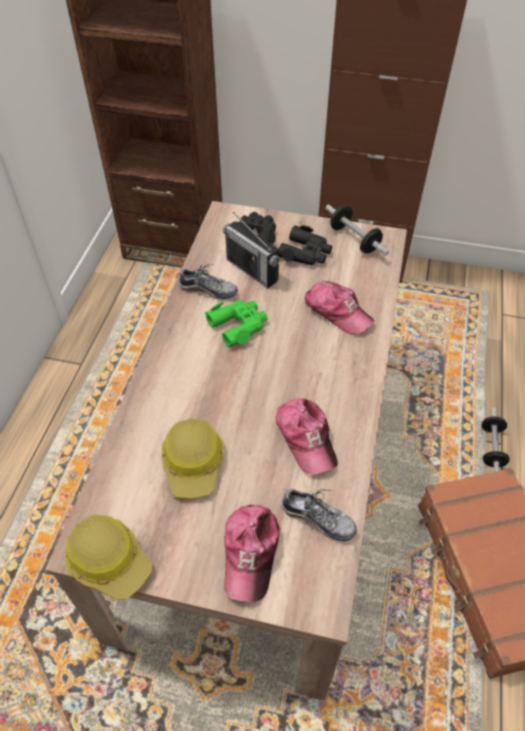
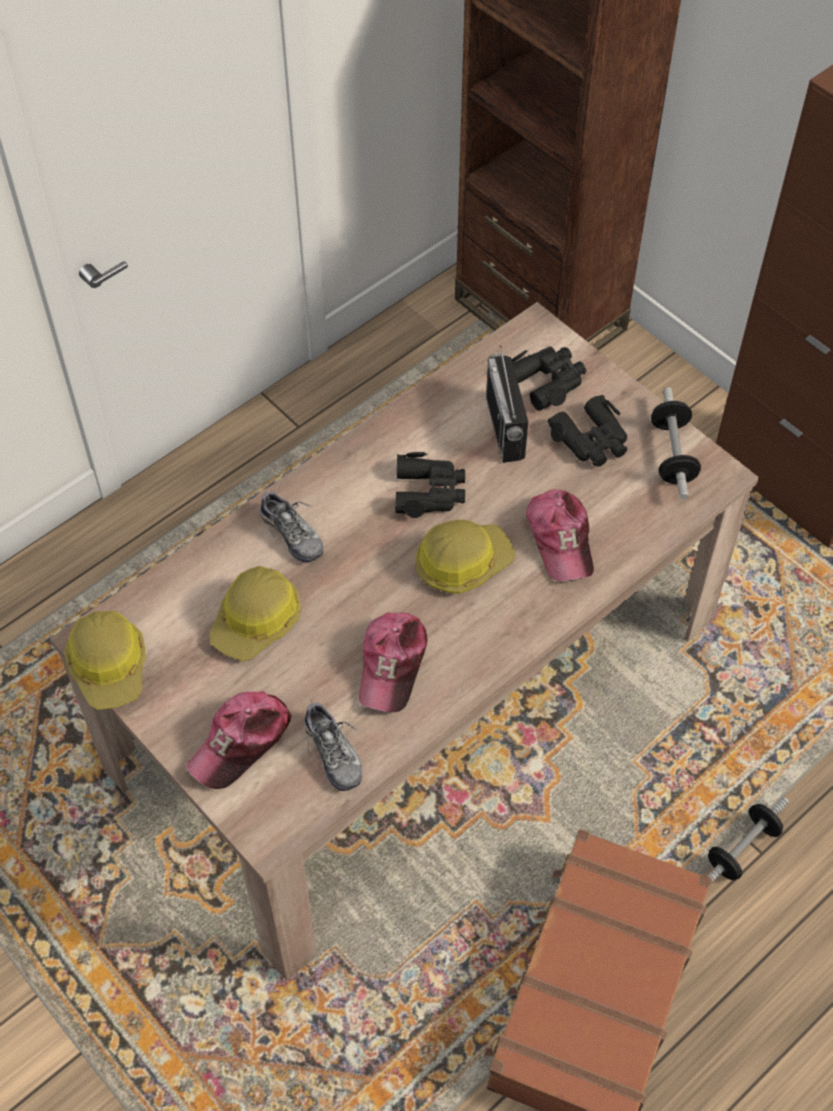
camera: 35 degrees right, 5 degrees up
(208, 290) = (431, 426): shoe -> shoe (292, 534)
(238, 325) = (429, 491): green binoculars -> black binoculars
(293, 354) = (462, 562): none -> hard hat

